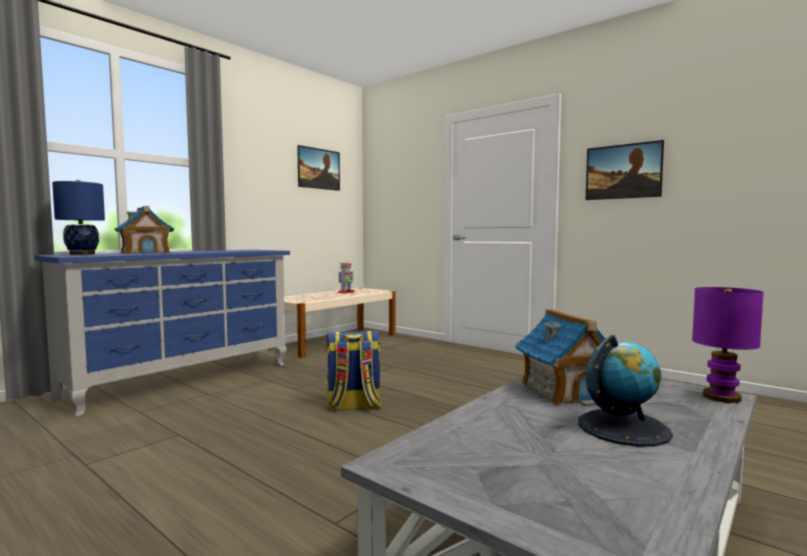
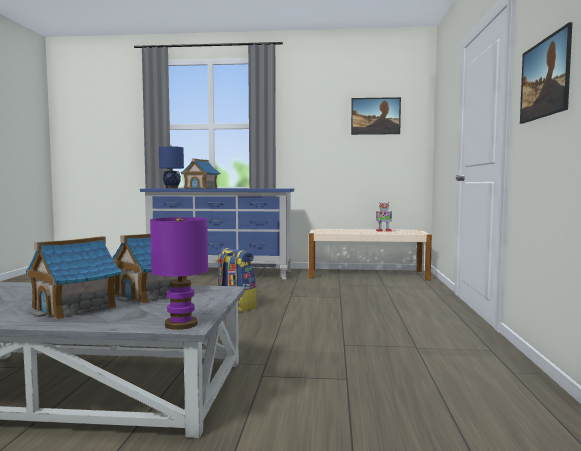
camera: 55 degrees right, 0 degrees up
(623, 427) = (74, 307): globe -> toy house

